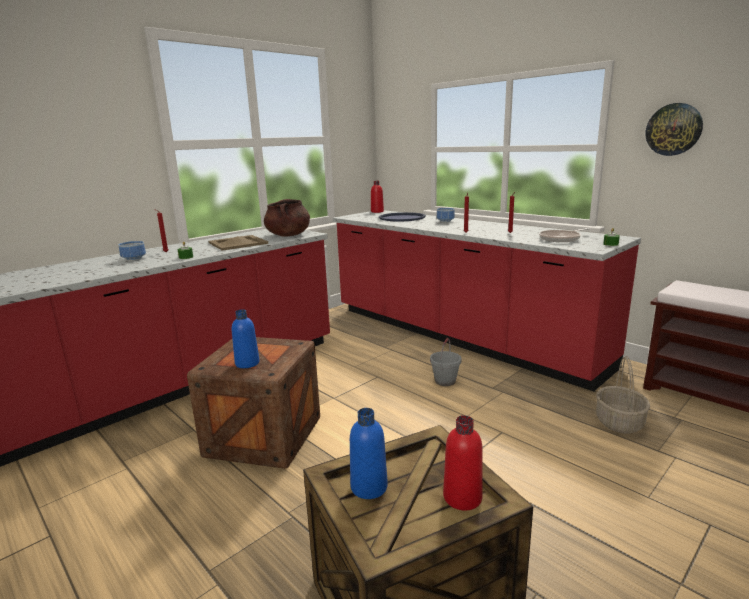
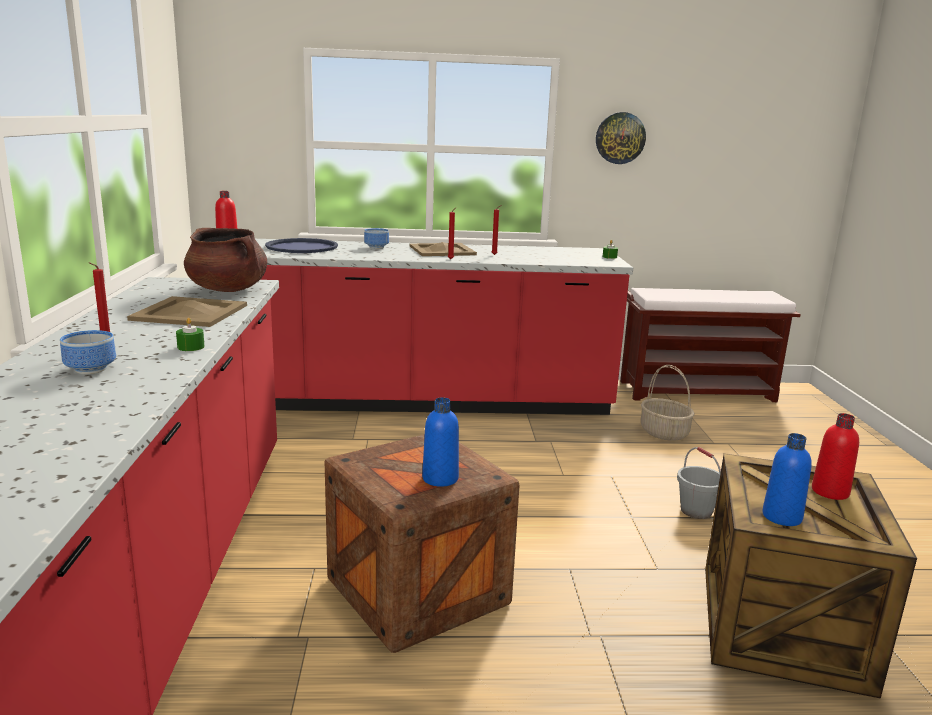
camera: 50 degrees left, 0 degrees up
(445, 381) = (486, 451): grey bucket -> grey bucket (696, 511)
(481, 227) = (441, 250): none -> beige tray
(561, 239) = (559, 256): frying pan -> none

